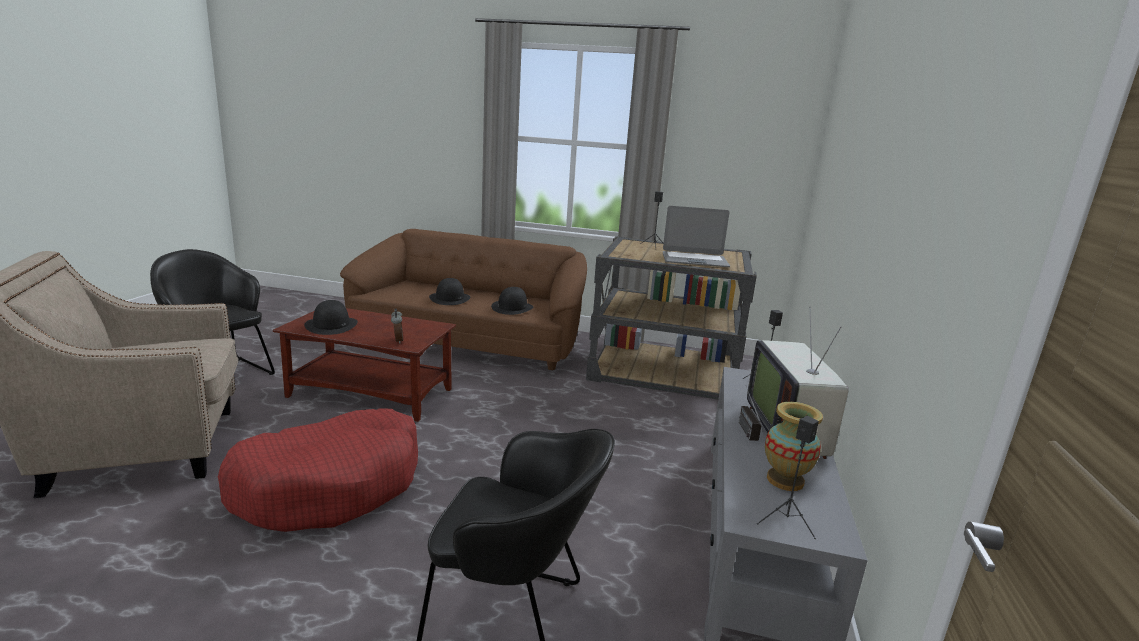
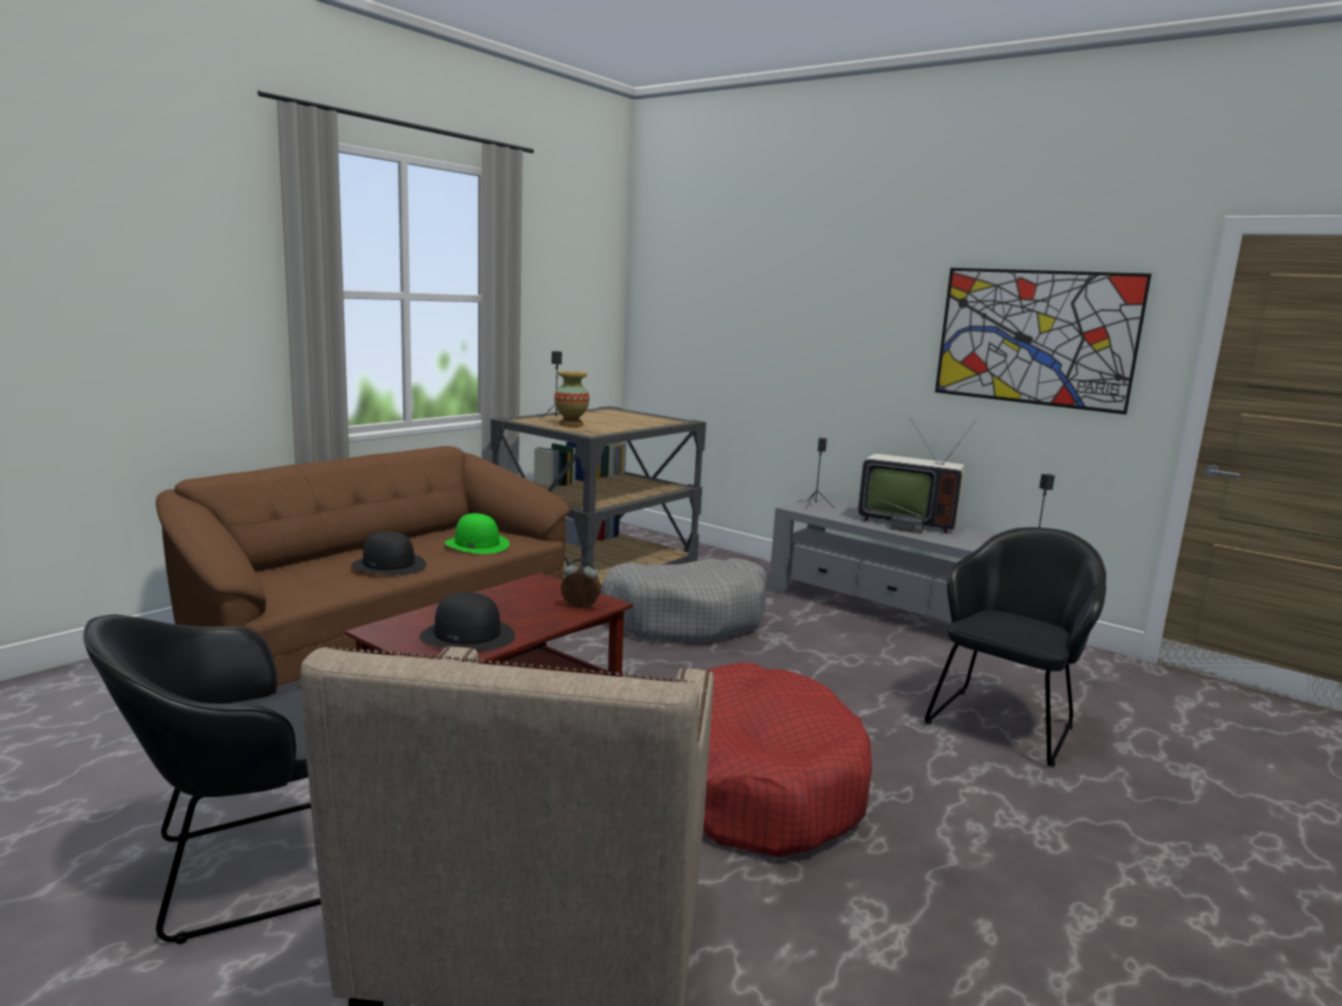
camera: 65 degrees left, 5 degrees down
(512, 307) = (476, 544): black hat -> green hat
(595, 419) = (686, 618): none -> grey dog bed
(694, 260) = (637, 422): laptop -> none
(785, 481) = (982, 540): vase -> vase (571, 425)
(930, 222) = (1034, 337): none -> picture

